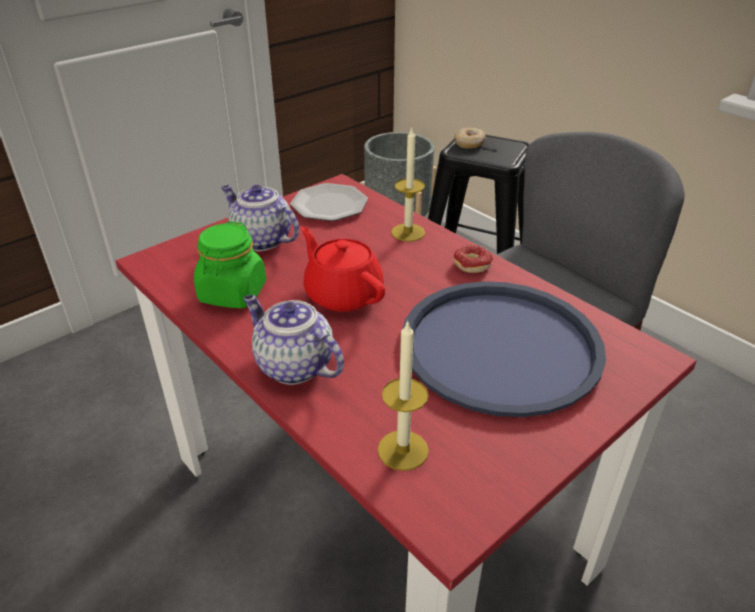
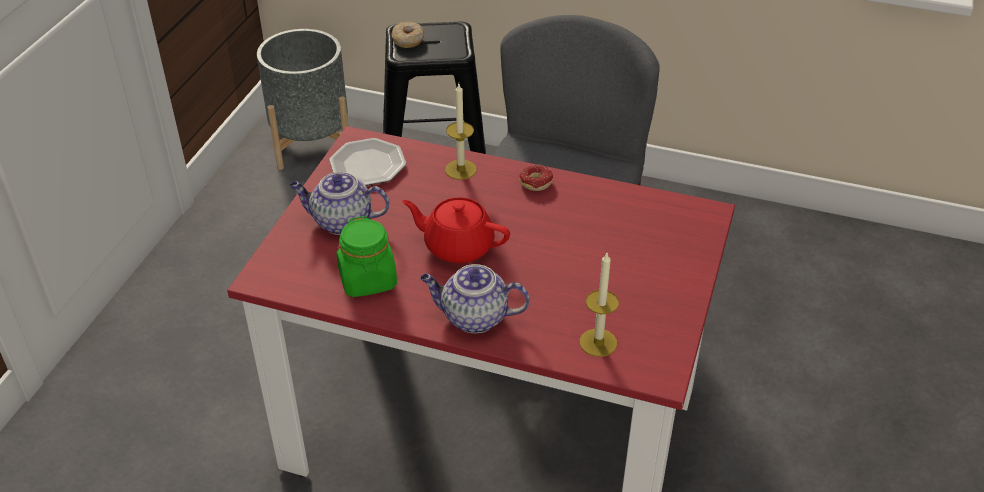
camera: 30 degrees left, 5 degrees up
(500, 346) = (606, 244): blue tray -> none

